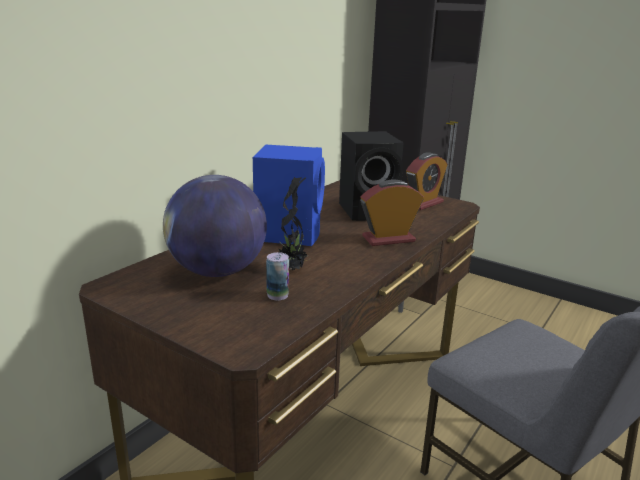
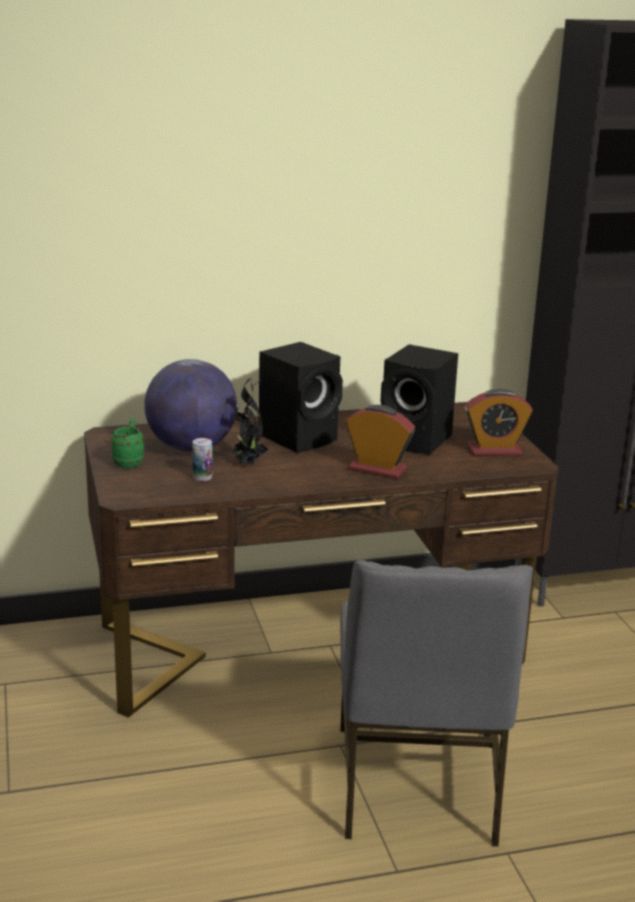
camera: 40 degrees right, 0 degrees up
(181, 307) = (129, 461): none -> green mug
(289, 233) = (300, 437): blue speaker -> black speaker

